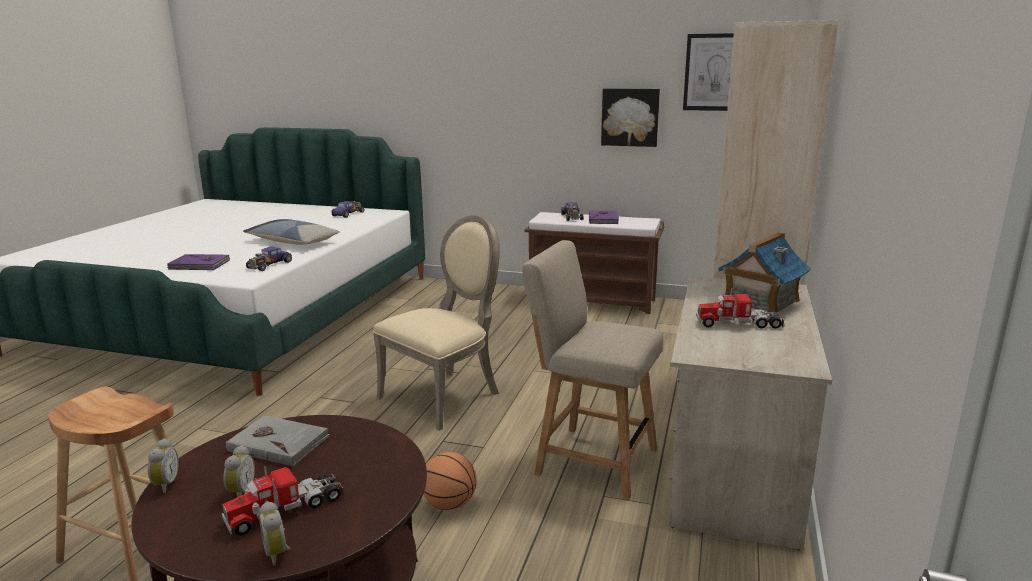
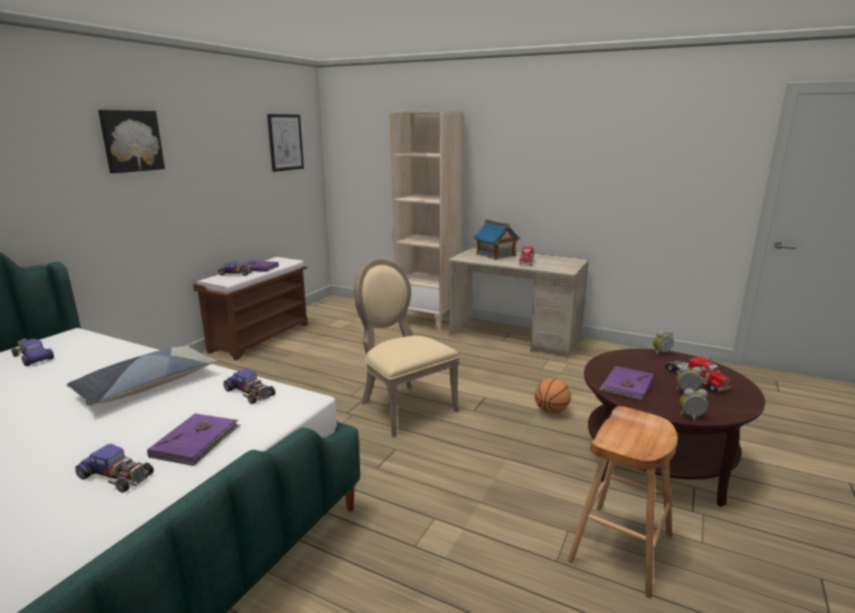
camera: 80 degrees left, 0 degrees up
(170, 258) = (116, 475): none -> toy car
(278, 443) = (626, 385): grey book -> purple book
(278, 553) = (732, 379): alarm clock -> alarm clock (660, 352)
(590, 459) = (505, 367): beige chair -> none
(630, 117) = (243, 181): picture -> picture (131, 141)

